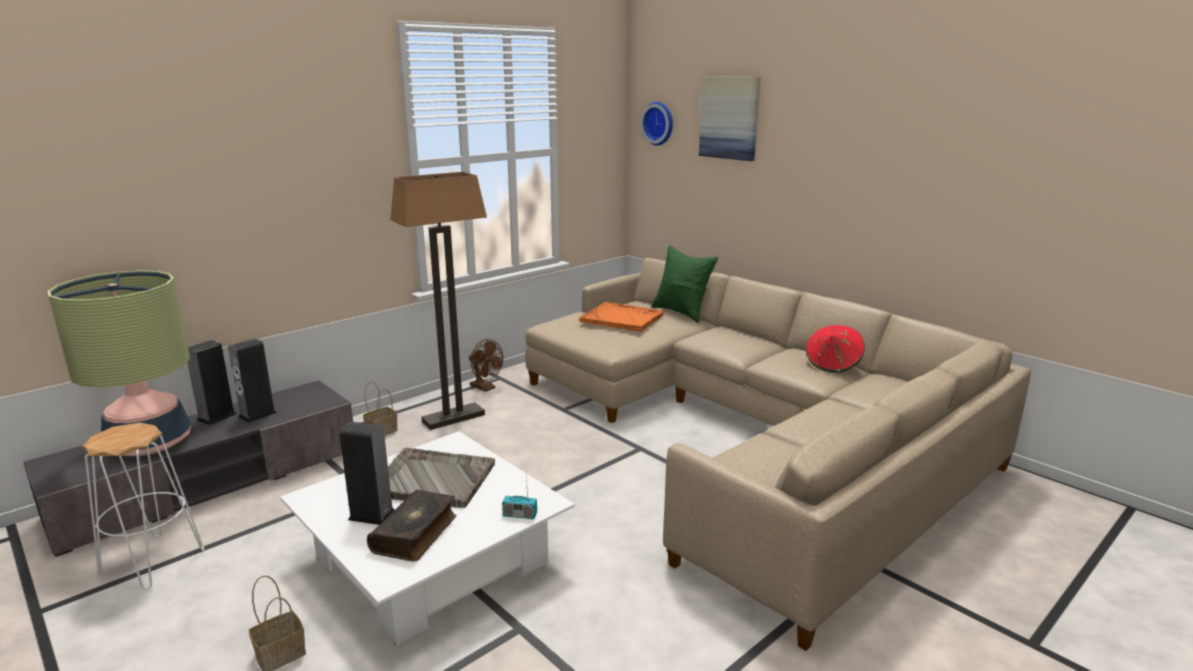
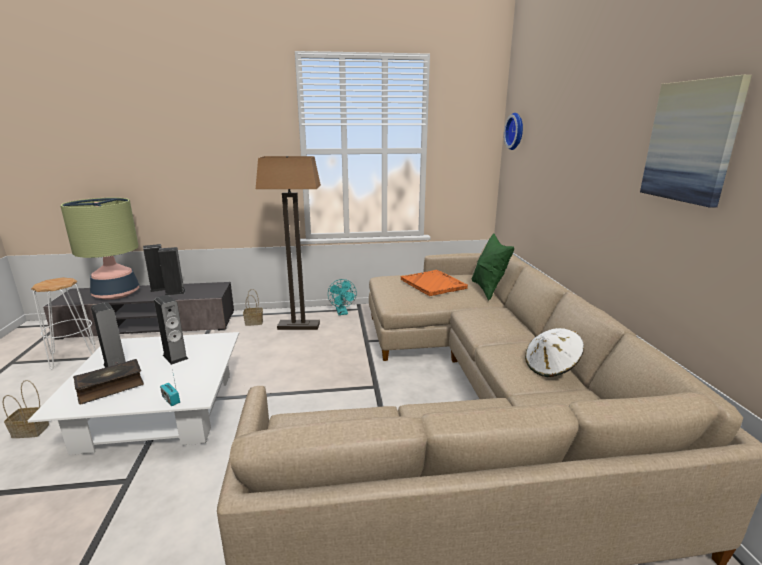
camera: 35 degrees right, 0 degrees up
(432, 479) = (175, 357): grey tray -> speaker
(485, 388) = (342, 313): brown fan -> turquoise fan
(729, 118) = (553, 123): picture -> picture (691, 142)
(833, 364) = (551, 367): red hat -> white hat

